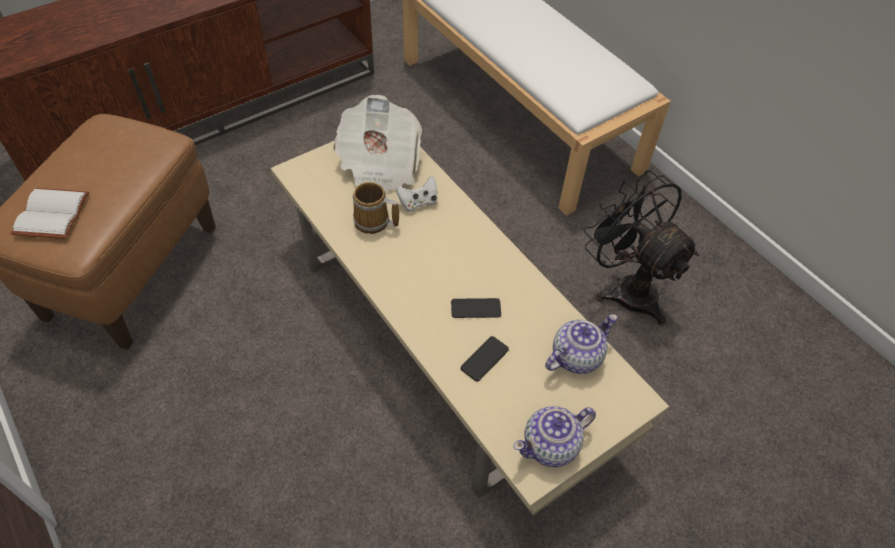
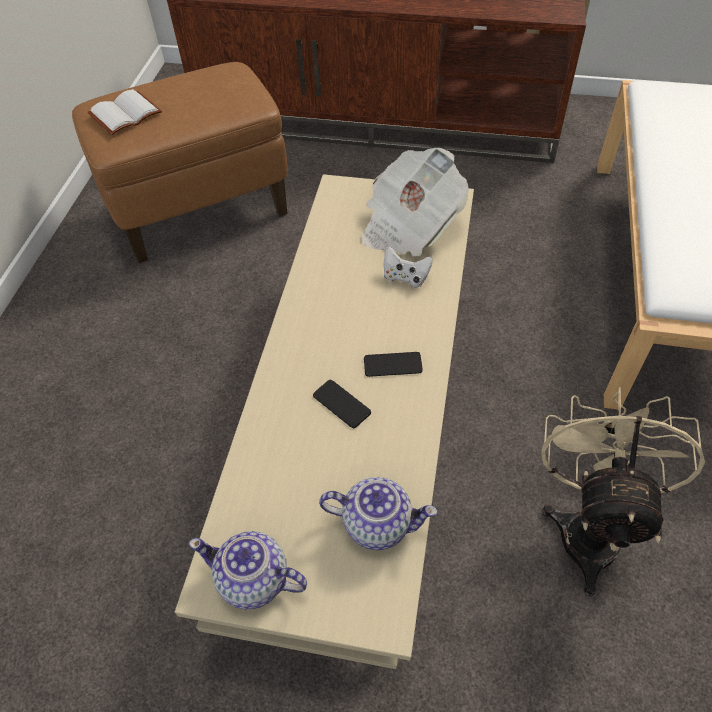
camera: 50 degrees right, 0 degrees up
(373, 222) = (347, 269): mug -> none
(484, 359) = (295, 453): phone -> phone (392, 365)
(626, 288) = (589, 526): black fan -> beige fan

